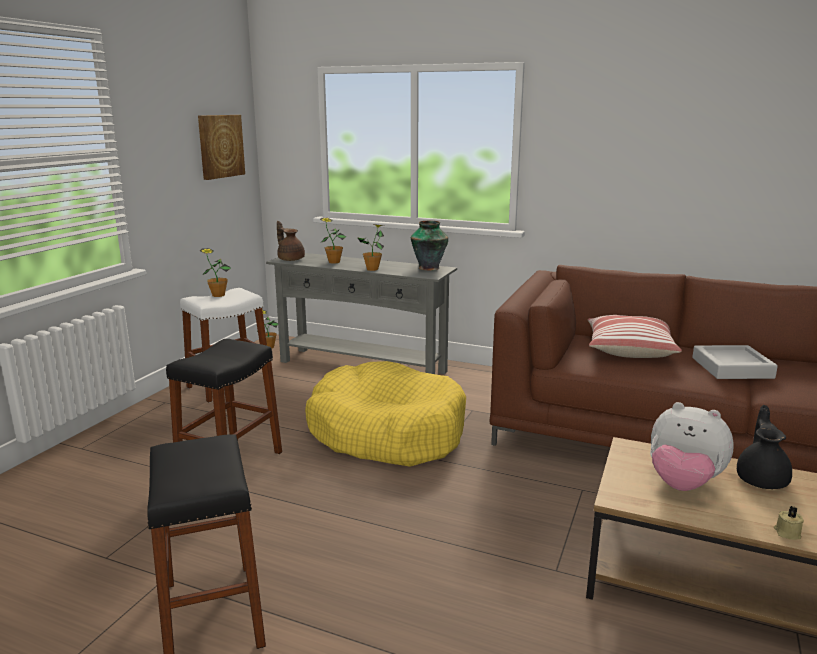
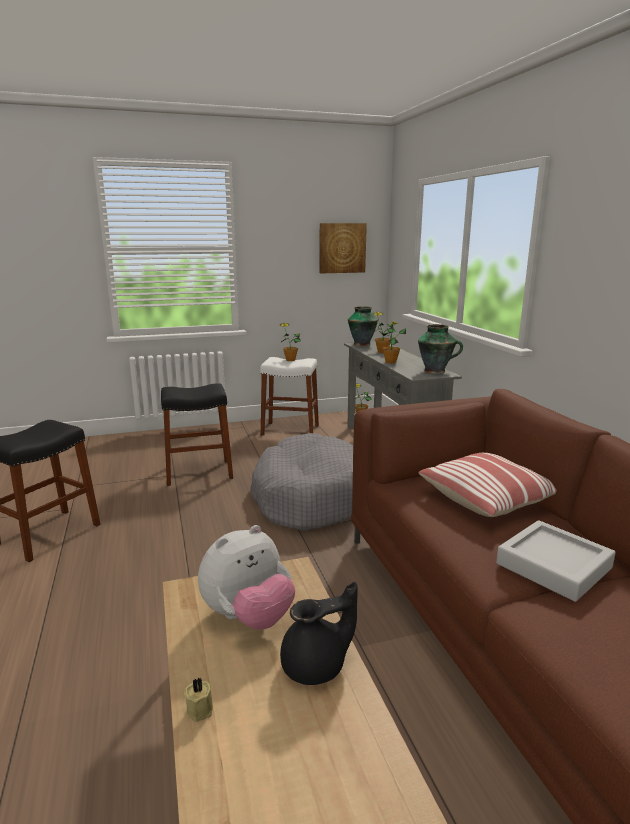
camera: 50 degrees right, 0 degrees up
(290, 259) = (362, 344): brown teapot -> vase
(386, 432) = (309, 496): yellow dog bed -> grey dog bed
(683, 484) = (248, 617): plush toy -> plush toy turned 120 degrees counterclockwise

